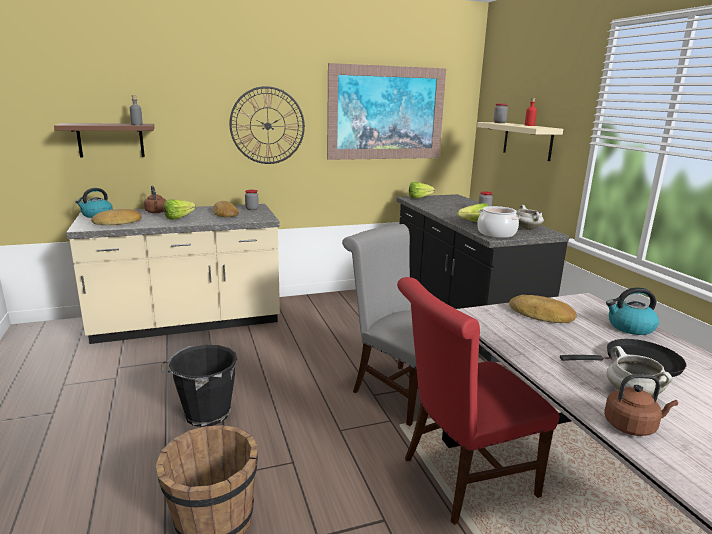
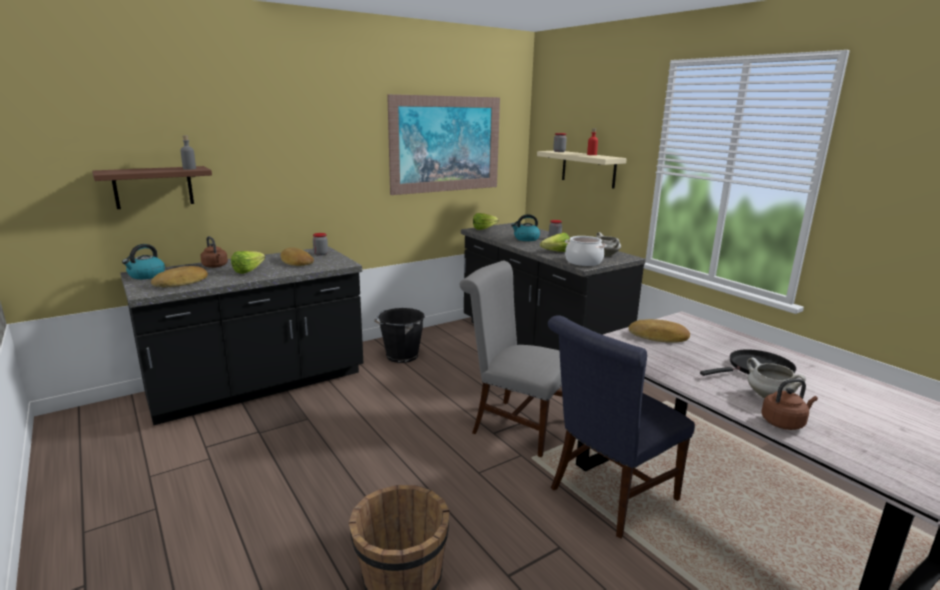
camera: 15 degrees left, 0 degrees up
(188, 322) = (259, 385): beige counter -> black counter
(205, 414) = (333, 480): black bucket -> black bucket (400, 356)
(267, 125) = (328, 162): wall clock -> none
(461, 478) = (608, 496): red chair -> blue chair
(630, 327) = (733, 339): kettle -> kettle (526, 239)

